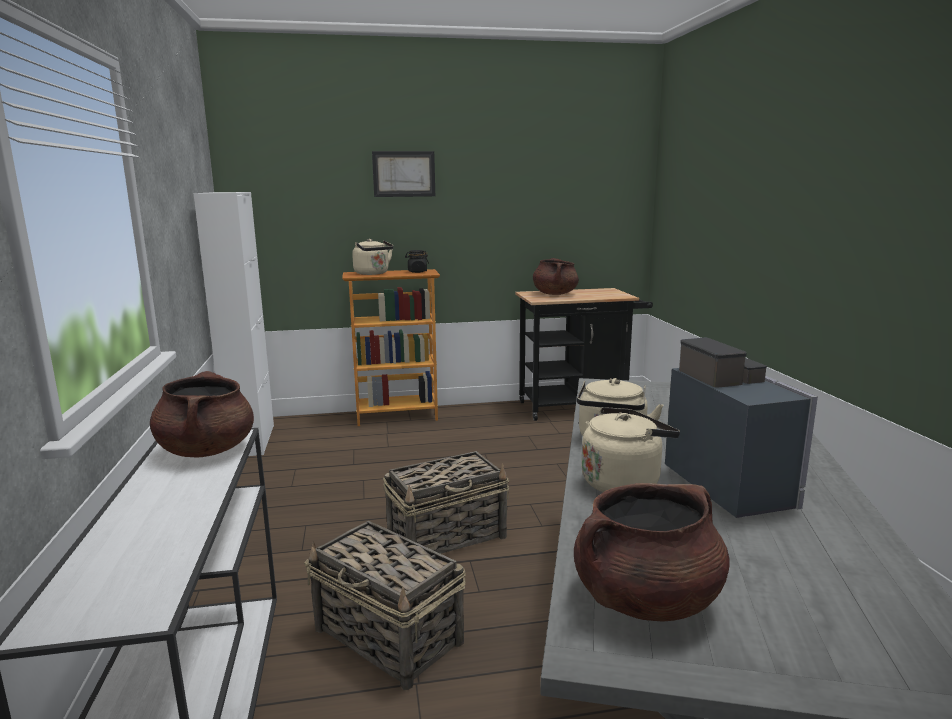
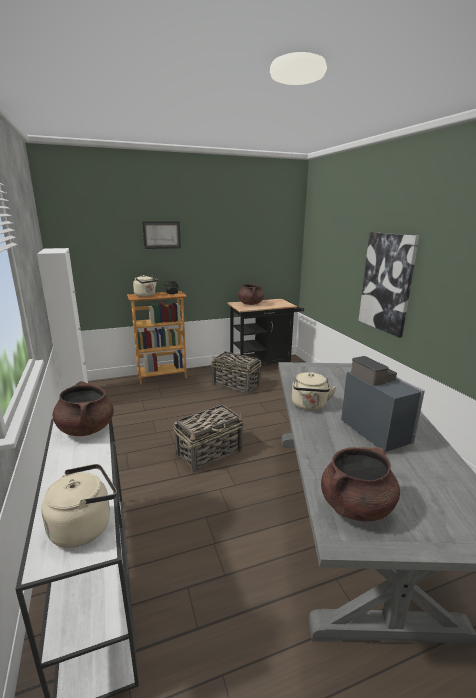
camera: 10 degrees left, 5 degrees up
(389, 637) = (192, 518): basket -> basket (236, 384)
(623, 482) = (323, 432): beige kettle -> beige kettle (85, 526)
(796, 240) = (387, 283): none -> picture

